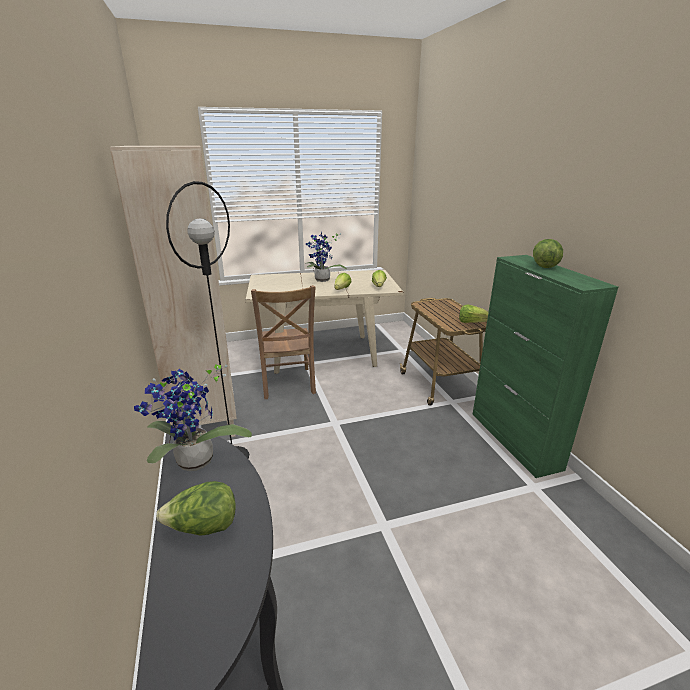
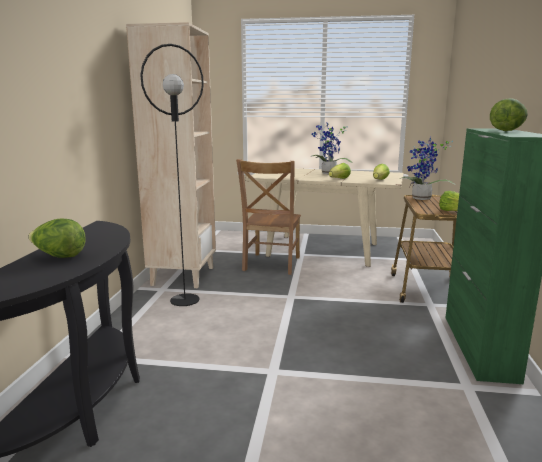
camera: 25 degrees right, 10 degrees down
(194, 464) = (92, 235): potted plant -> potted plant (421, 199)

